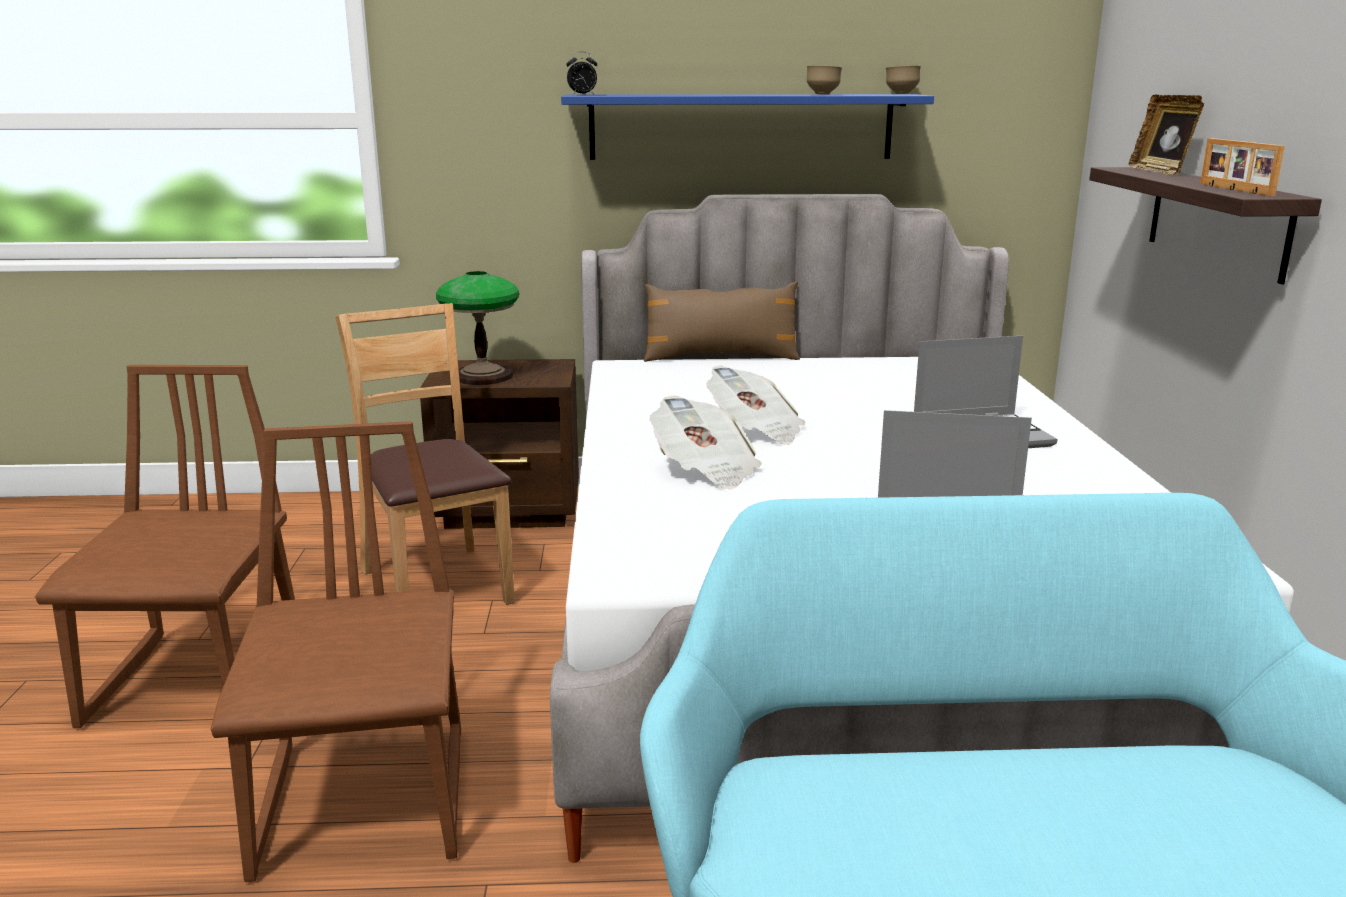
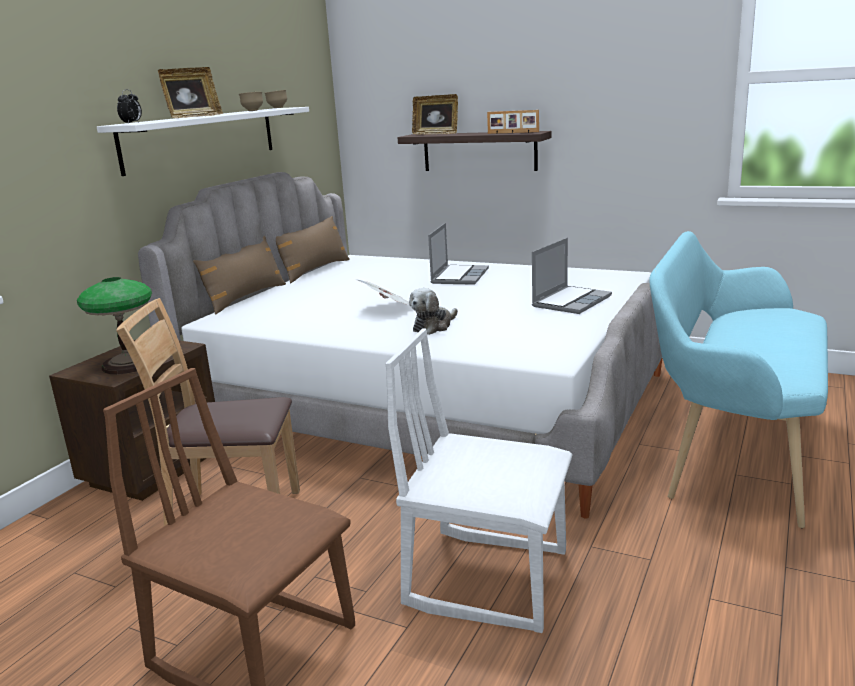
camera: 60 degrees left, 0 degrees up
(367, 802) = (488, 578): brown chair -> white chair
(701, 94) = (193, 117): none -> picture frame
(705, 470) = (433, 326): newspaper -> plush toy
(741, 127) = (201, 138): blue shelf -> white shelf
(883, 357) = (314, 270): none -> brown pillow

